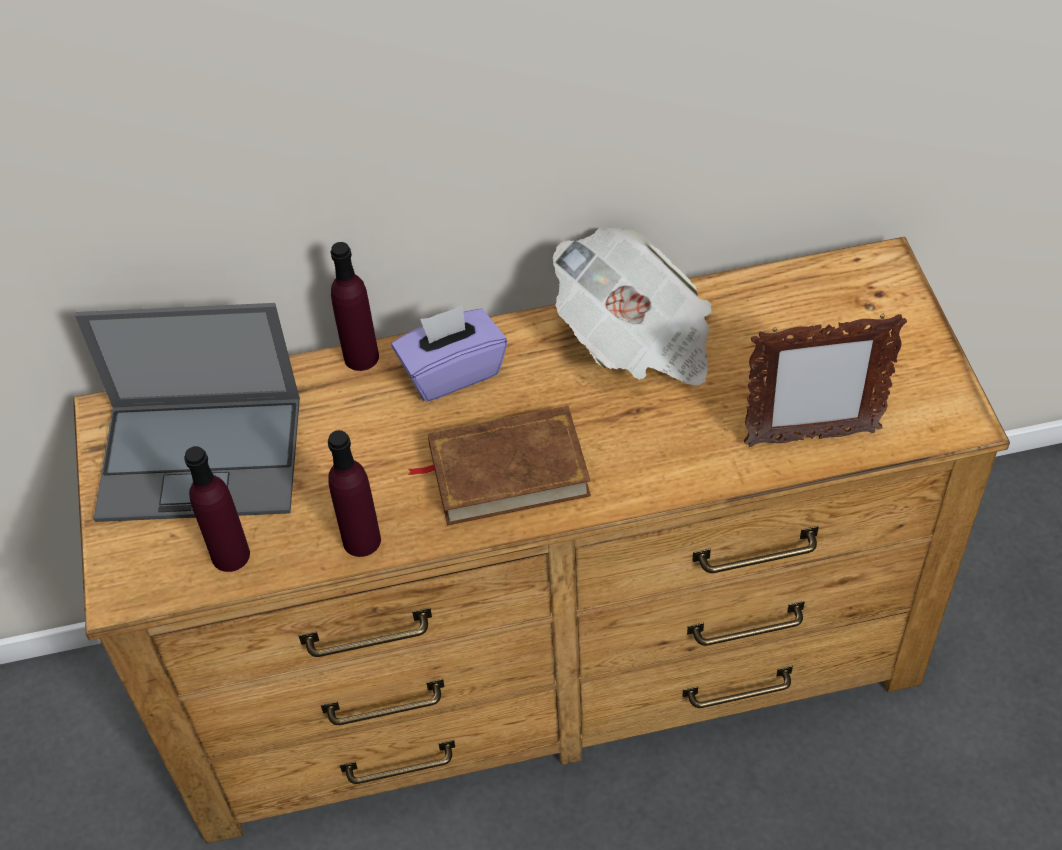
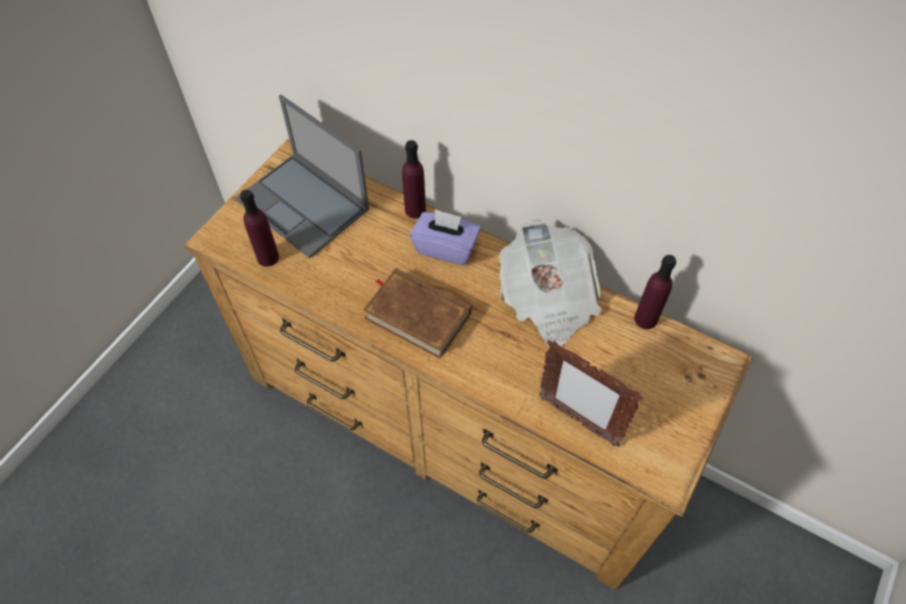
camera: 40 degrees right, 5 degrees up
(362, 540) = (323, 295): purple bottle -> purple bottle (645, 319)

